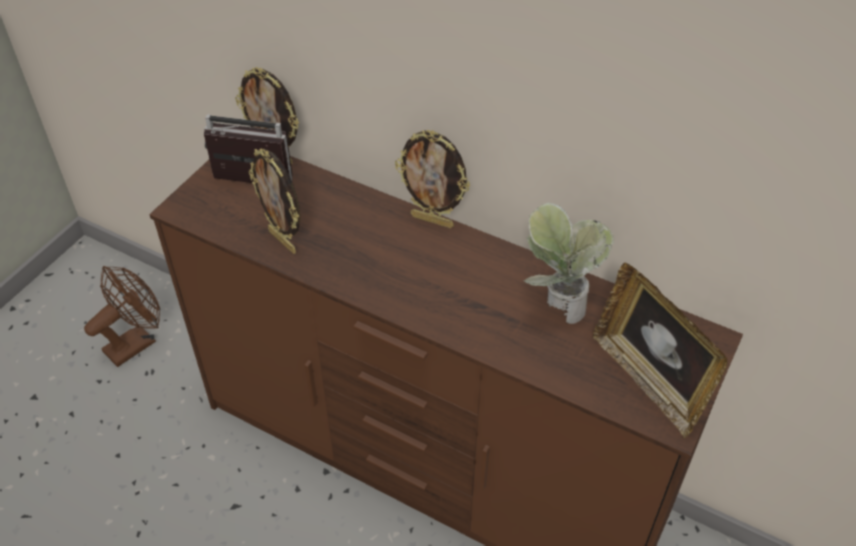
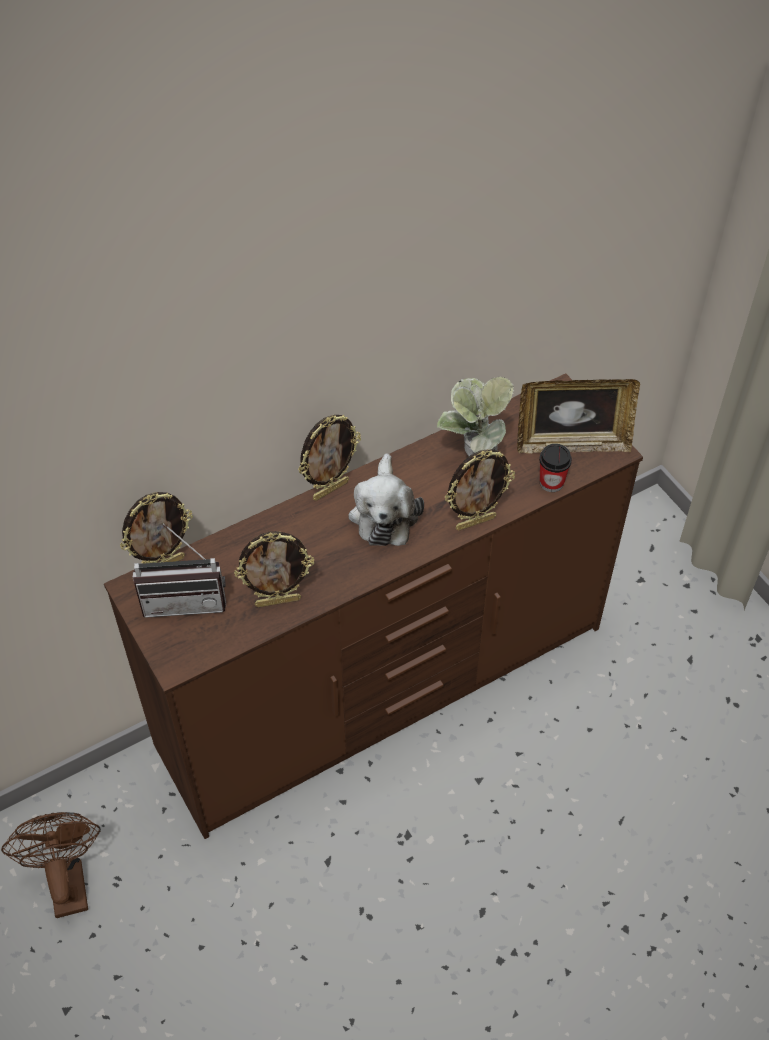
camera: 60 degrees left, 5 degrees up
(249, 185) = (185, 599): radio -> radio turned 135 degrees counterclockwise
(434, 268) = (384, 513): none -> plush toy
(476, 341) = (475, 522): none -> picture frame
(579, 383) = (551, 482): none -> cup

